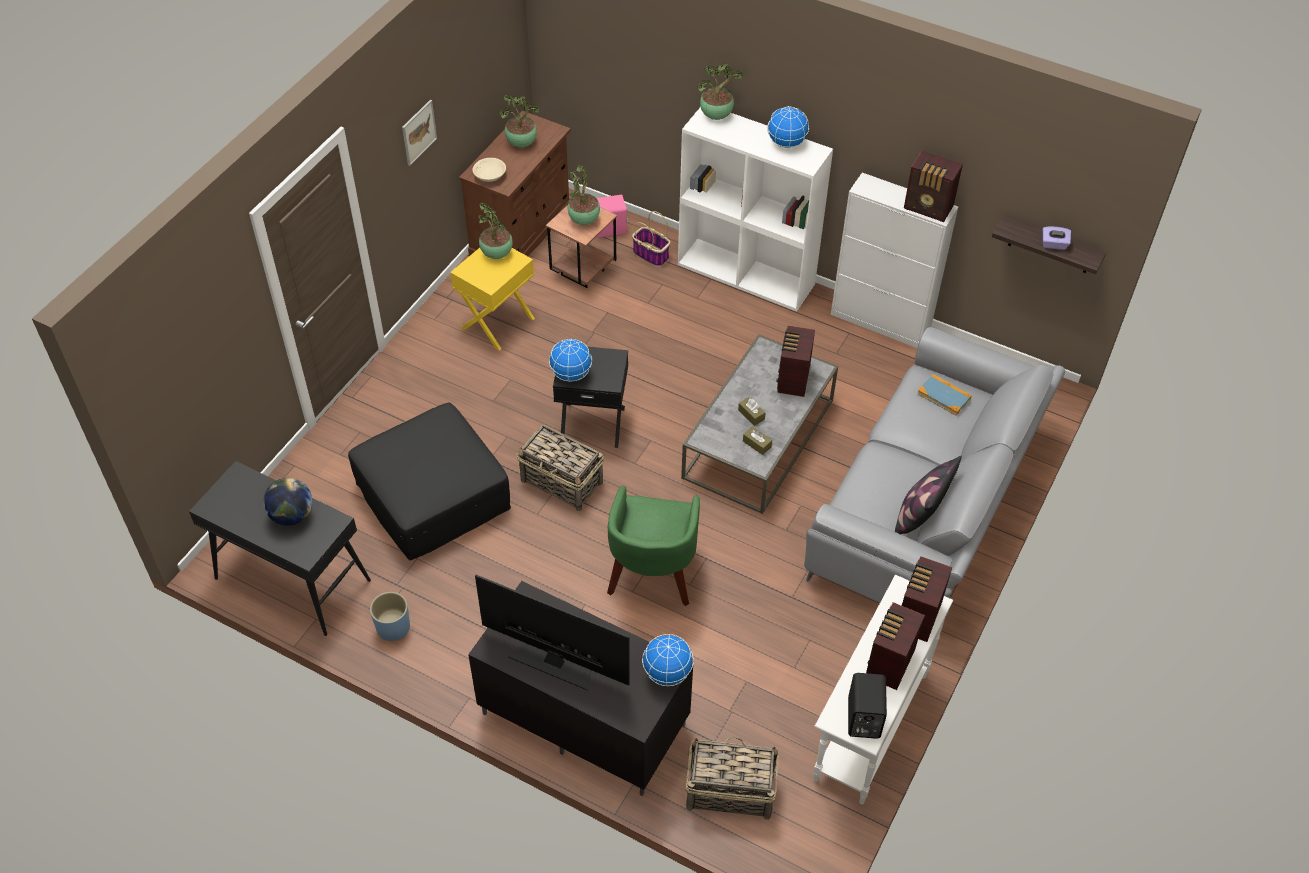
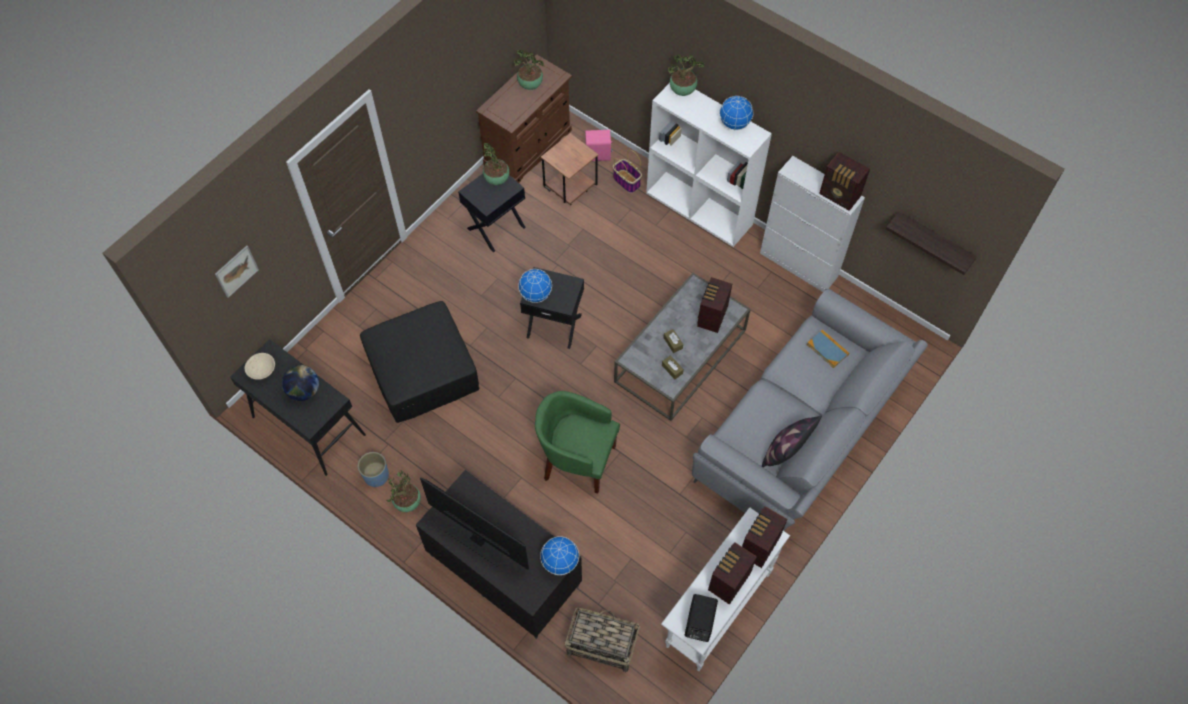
camera: 10 degrees right, 10 degrees up
(419, 132) = (440, 83): picture -> picture (236, 271)
(490, 176) = (500, 112): beige bowl -> beige bowl (262, 370)
(498, 323) = (496, 228): yellow side table -> black side table
(562, 482) = (522, 372): basket -> none
(584, 221) = (571, 156): potted plant -> potted plant (407, 503)
(652, 574) = (576, 460): green armchair -> green armchair turned 90 degrees clockwise
(1054, 244) = (934, 244): purple tissue box -> none

